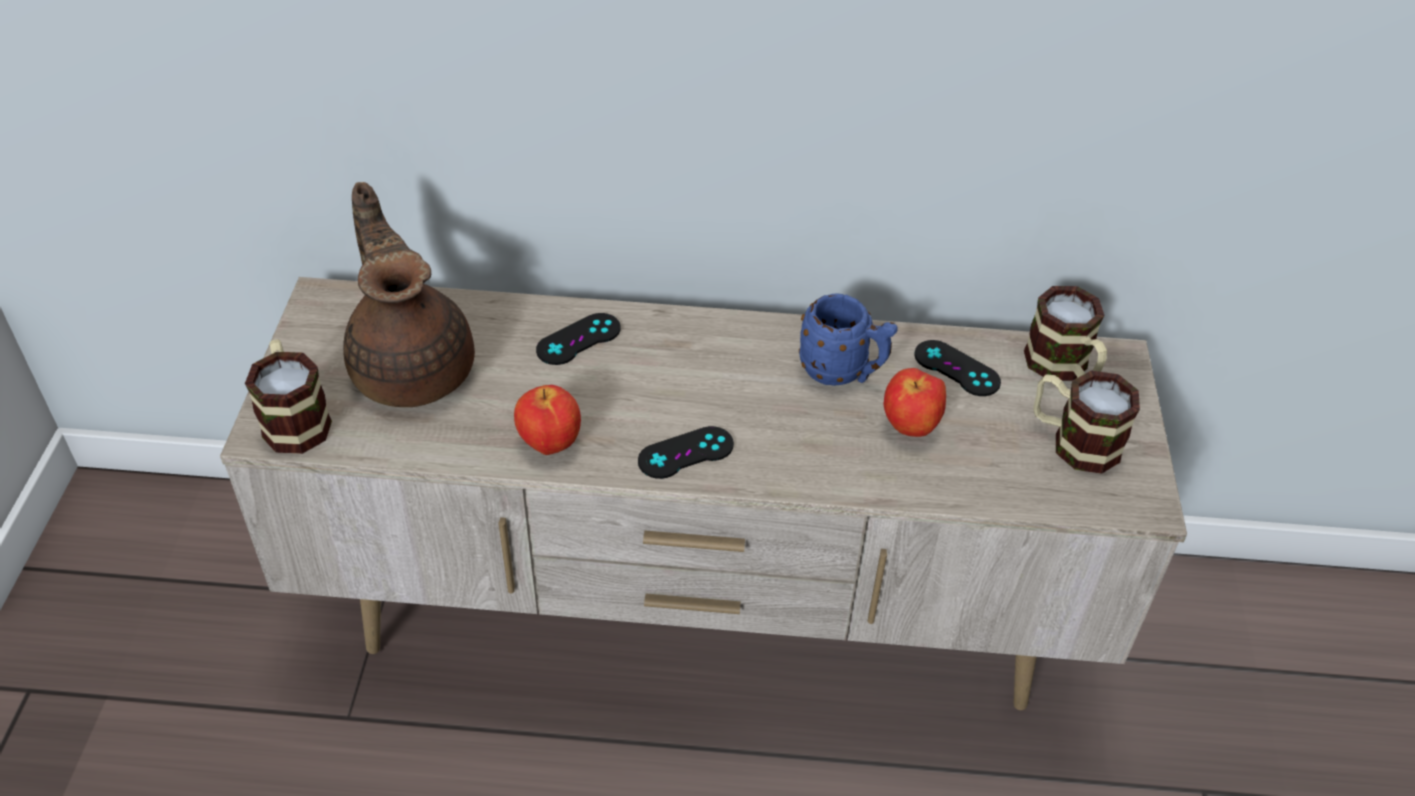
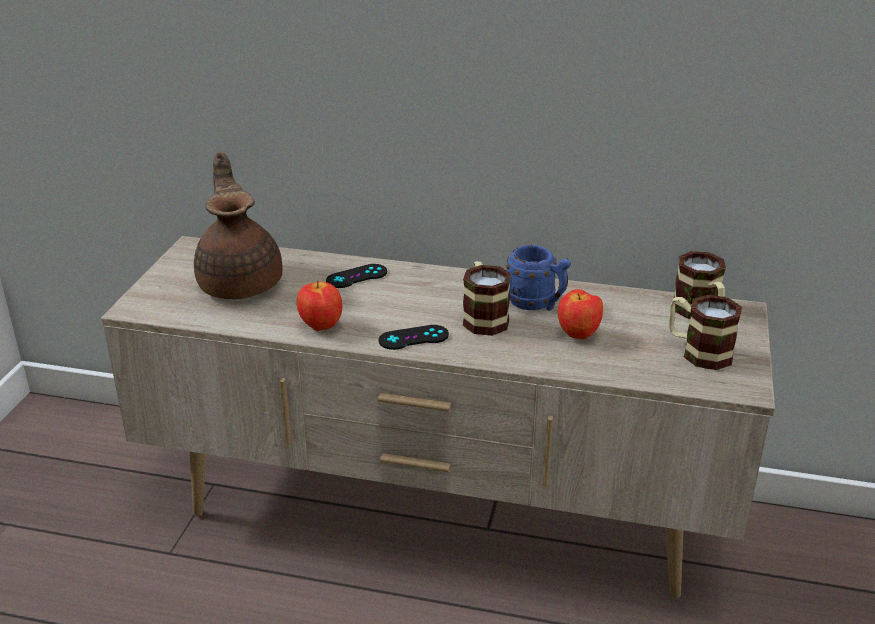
camera: 10 degrees right, 15 degrees down
(294, 418) = (155, 302): mug -> mug (483, 317)
(956, 368) = (620, 308): black game controller -> none

